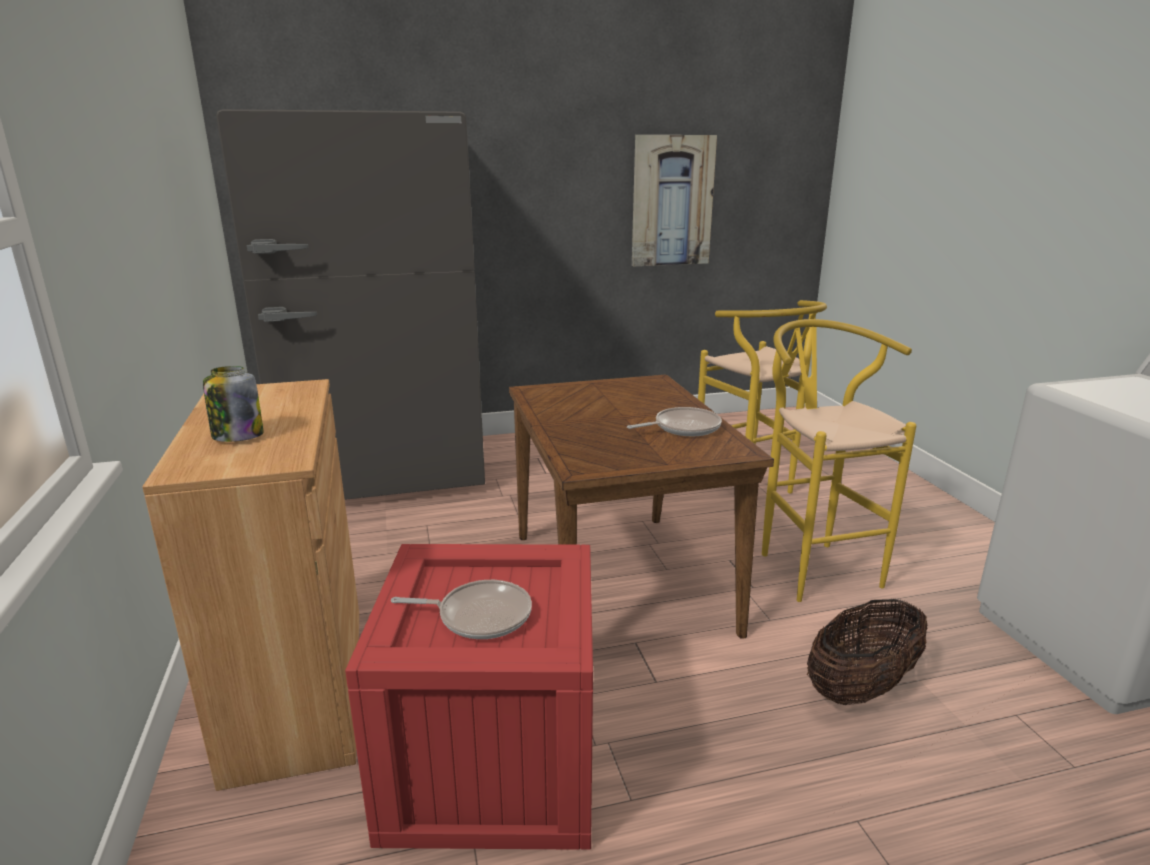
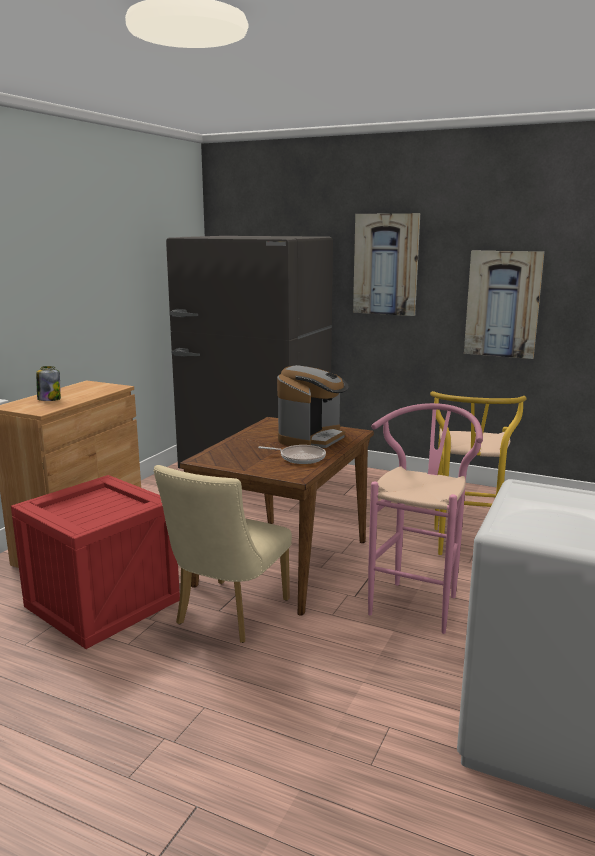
camera: 40 degrees right, 5 degrees down
(479, 616) = (85, 510): frying pan -> none
(526, 156) = (386, 264): none -> picture
(633, 400) = (312, 438): none -> coffee machine
(676, 682) = (227, 615): none -> beige chair
(811, 565) = (418, 602): yellow stool -> pink stool
(861, 687) = (320, 666): basket -> none

